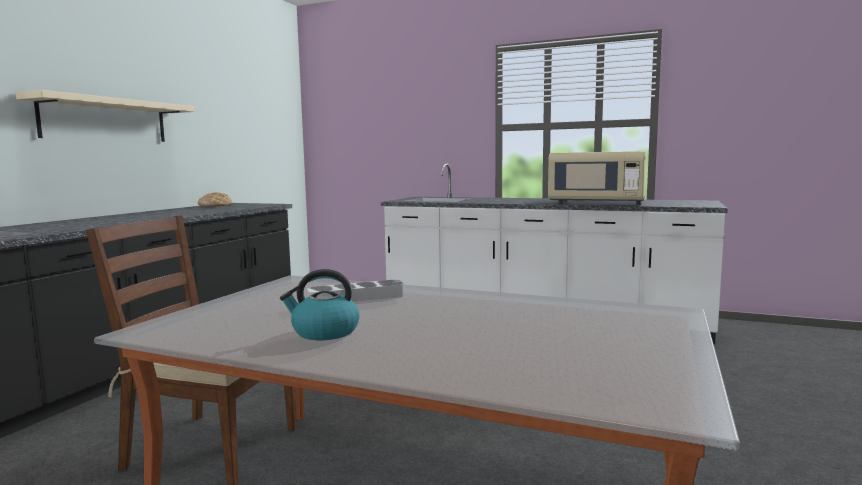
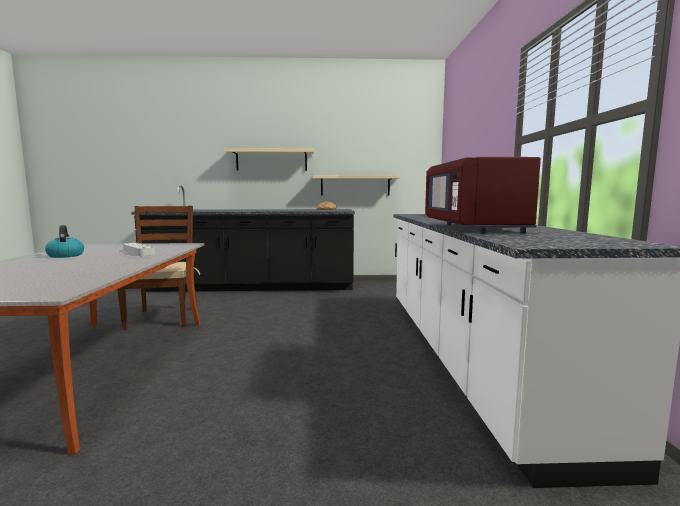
camera: 65 degrees right, 0 degrees up
(227, 166) = (355, 185): none -> beige shelf
(596, 203) = (474, 228): beige microwave -> red microwave

